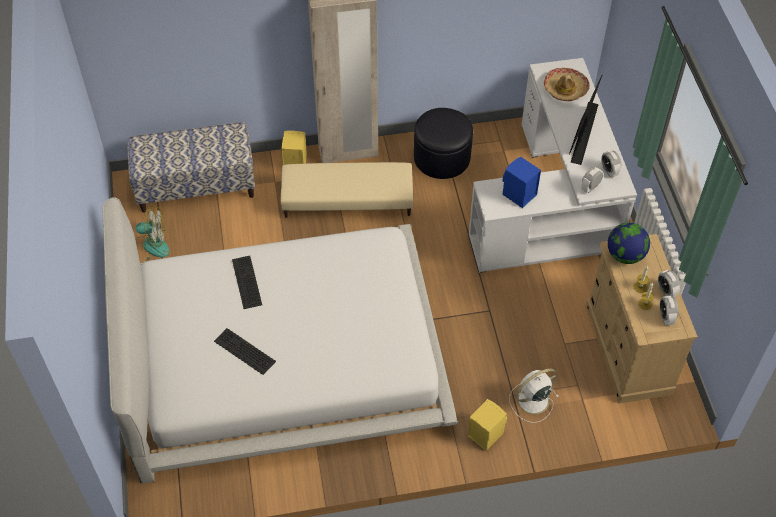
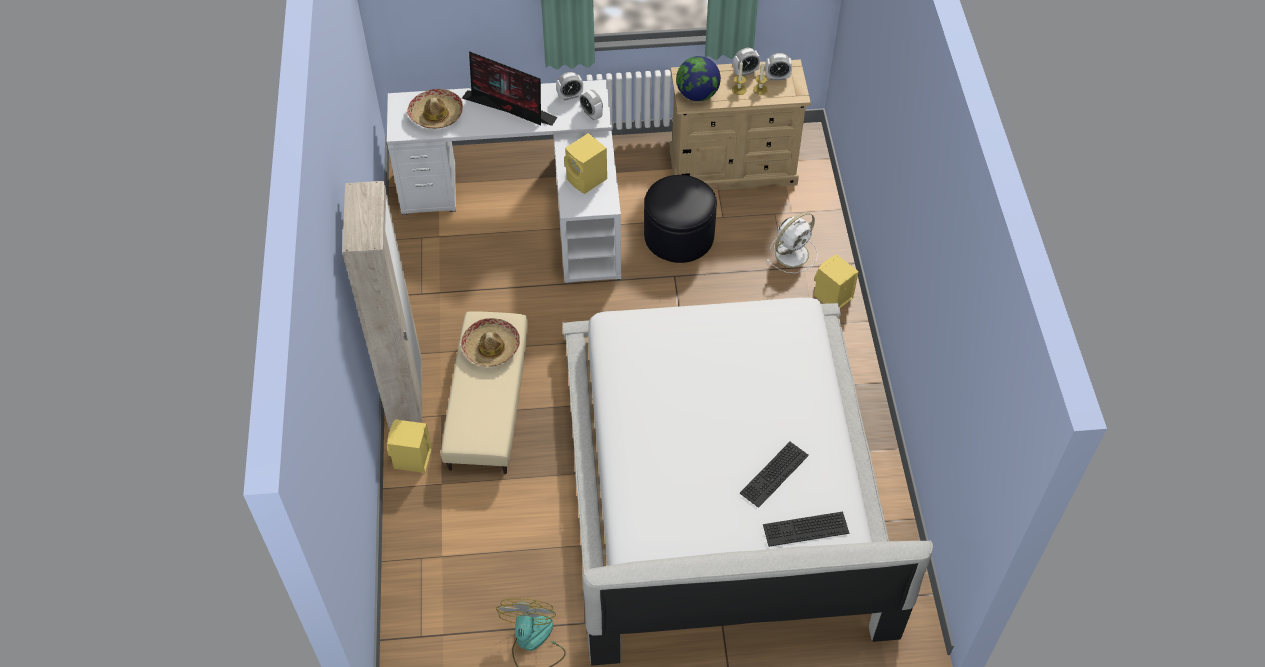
camera: 85 degrees left, 0 degrees up
(196, 186) = (430, 582): bench -> none
(245, 281) = (669, 472): keyboard -> keyboard (805, 530)
(376, 180) = (491, 347): none -> hat
(442, 157) = (437, 297): black ottoman -> black ottoman (679, 236)
(518, 195) = (587, 180): blue speaker -> yellow speaker
(531, 401) = (793, 253): white fan -> white fan turned 105 degrees counterclockwise

